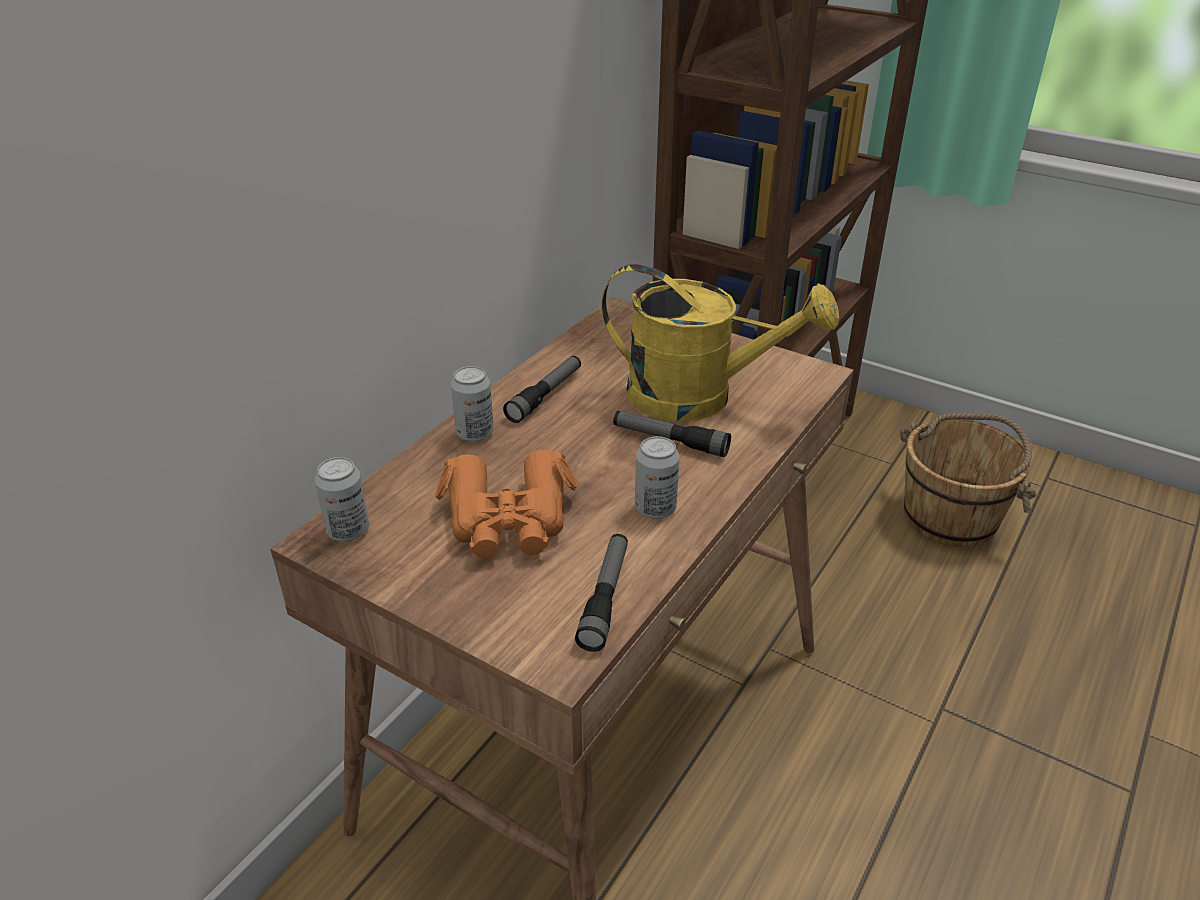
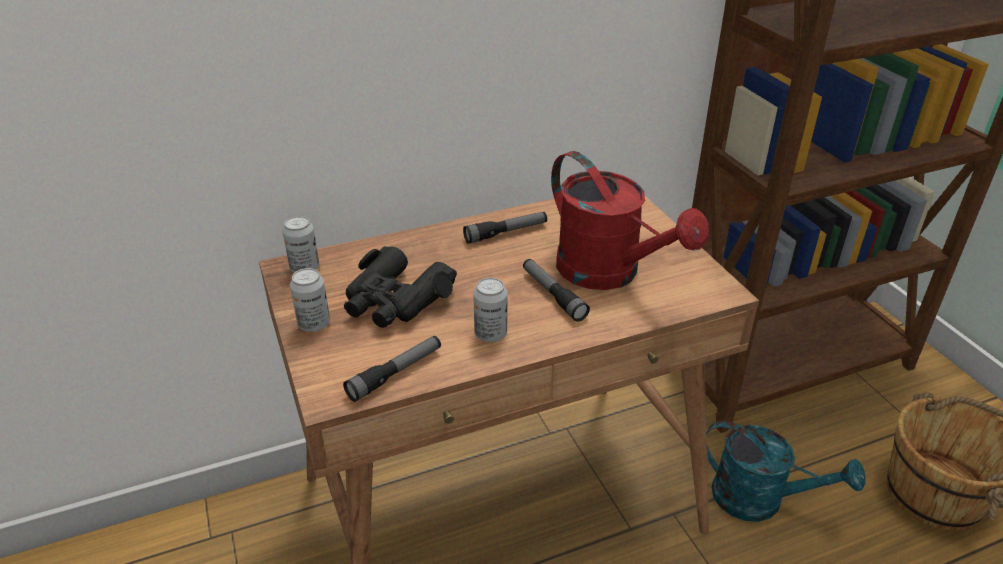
camera: 35 degrees right, 0 degrees up
(475, 433) = (435, 240): can -> can (314, 324)
(508, 519) = (395, 300): orange binoculars -> black binoculars
(699, 397) = (609, 273): yellow watering can -> red watering can
(829, 594) = (760, 500): none -> turquoise watering can

